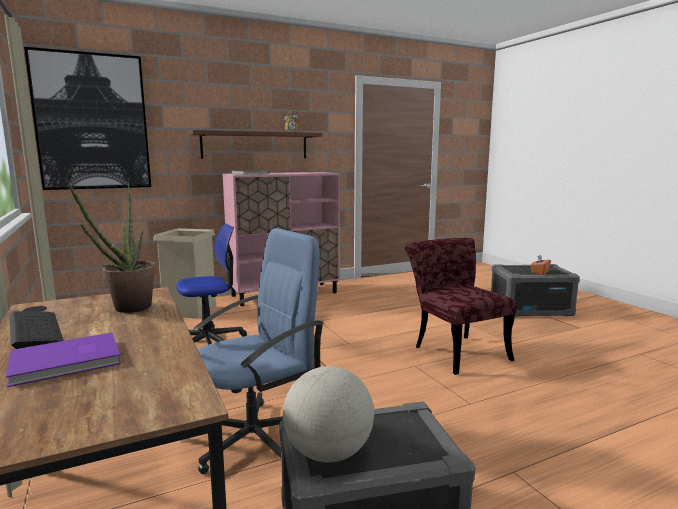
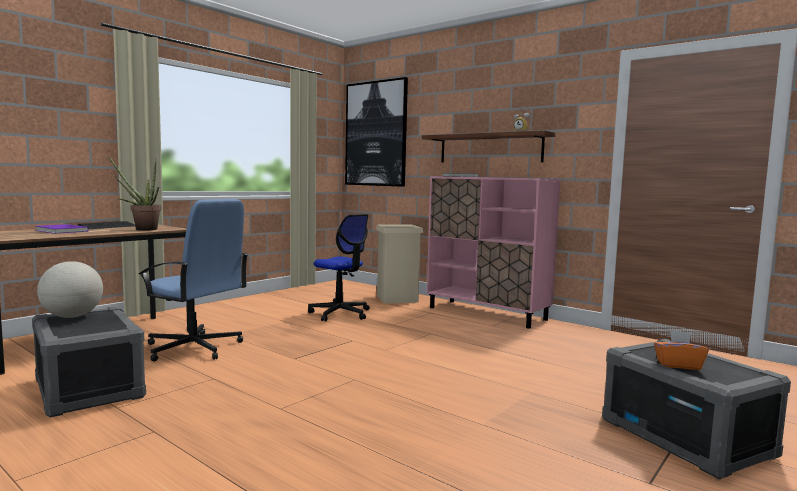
camera: 65 degrees right, 5 degrees down
(455, 350) = (418, 394): red chair -> none

